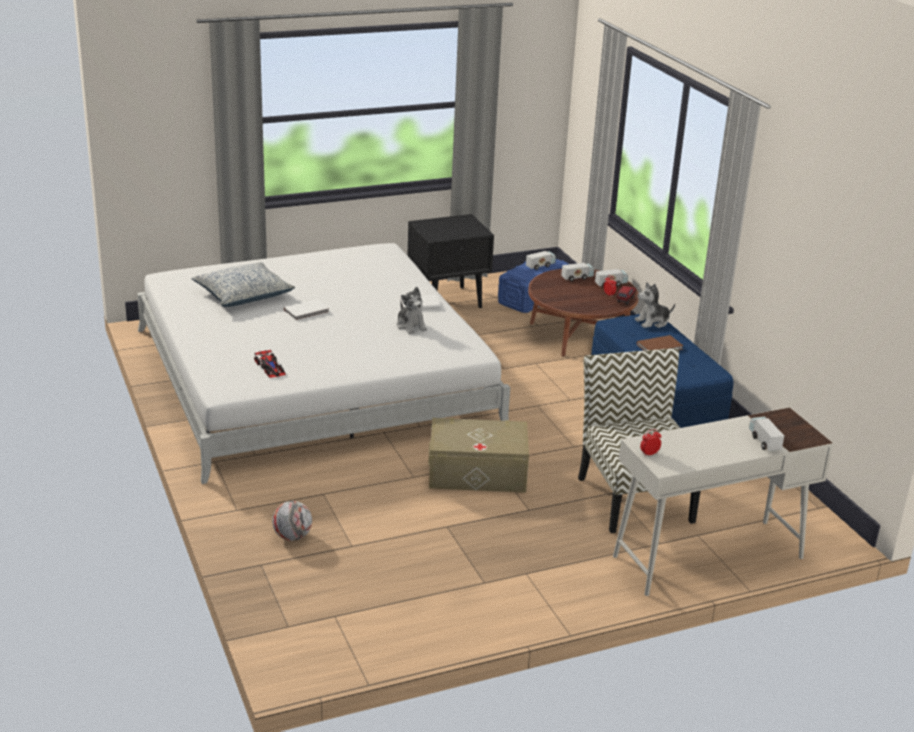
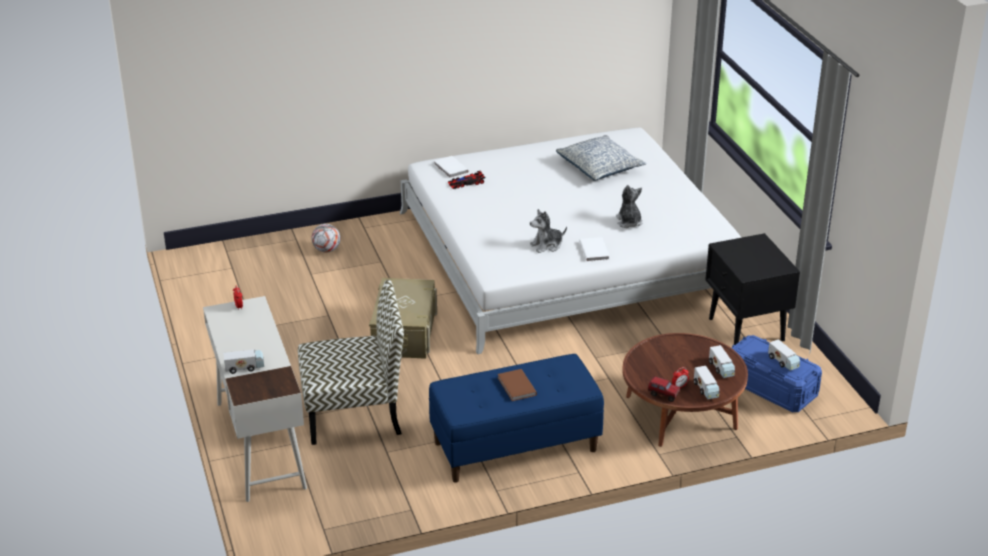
camera: 95 degrees right, 5 degrees up
(307, 311) = (567, 195): white book -> white book (450, 168)
(652, 322) = (575, 389): plush toy -> plush toy (629, 222)

